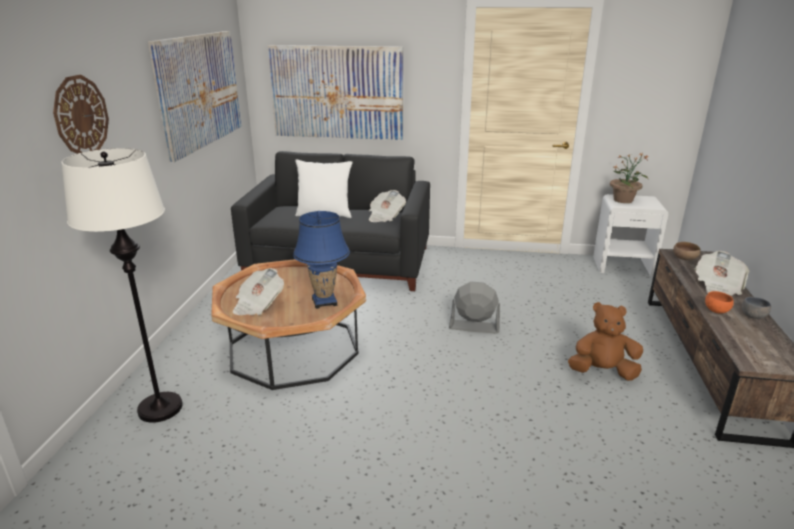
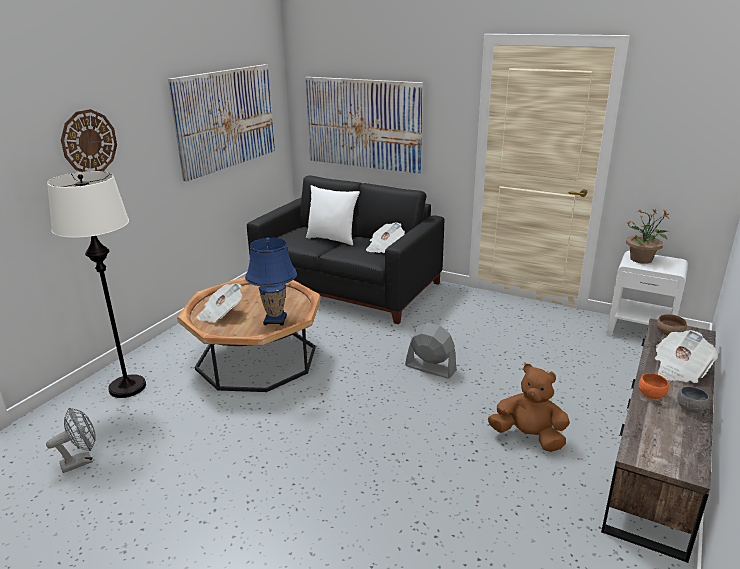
camera: 20 degrees right, 0 degrees up
(158, 505) = (82, 461): none -> grey fan

